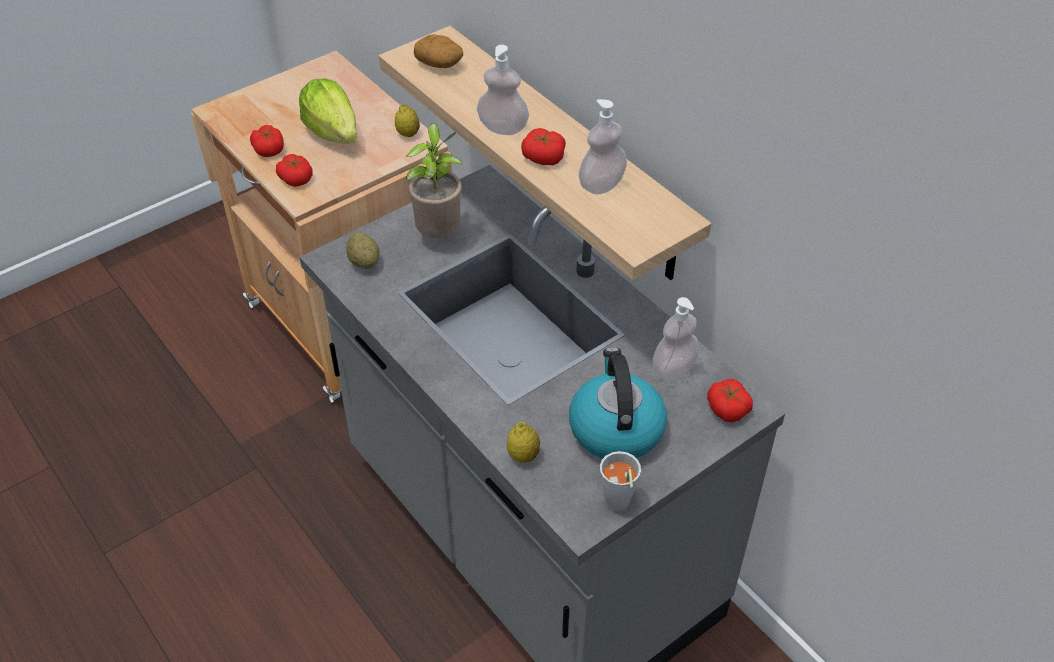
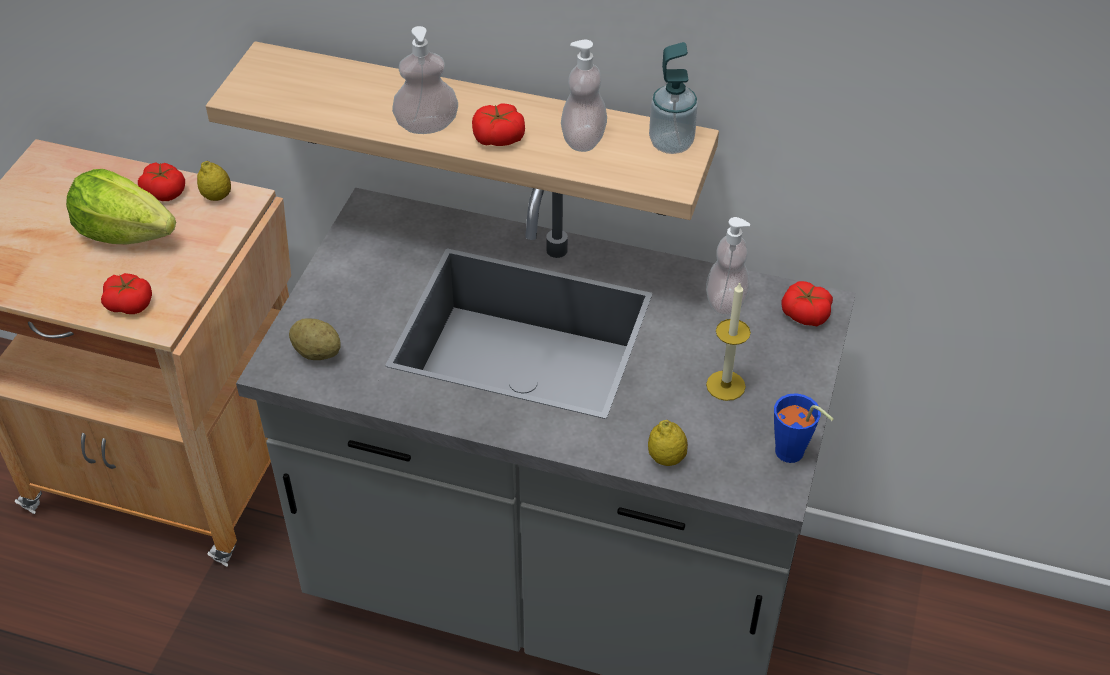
camera: 35 degrees left, 0 degrees up
(269, 149) = (62, 286): tomato -> tomato (164, 191)
(439, 63) = (287, 86): potato -> none
(439, 235) = (373, 285): potted plant -> none
(615, 428) = (725, 385): kettle -> candle
(617, 506) = (794, 456): grey cup -> blue cup
(663, 216) = (671, 143): none -> soap dispenser

